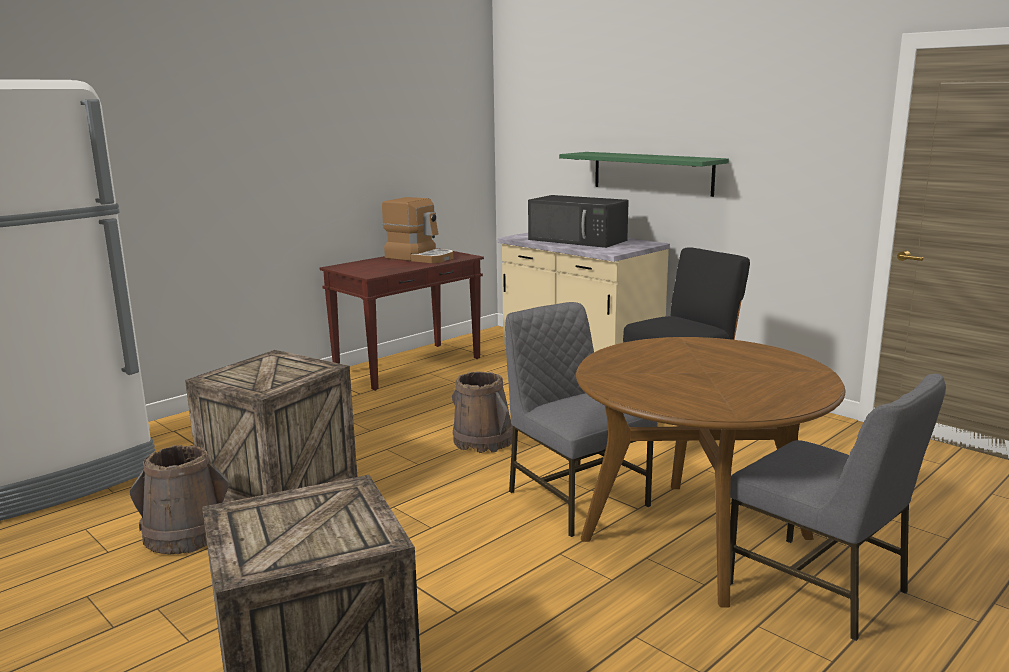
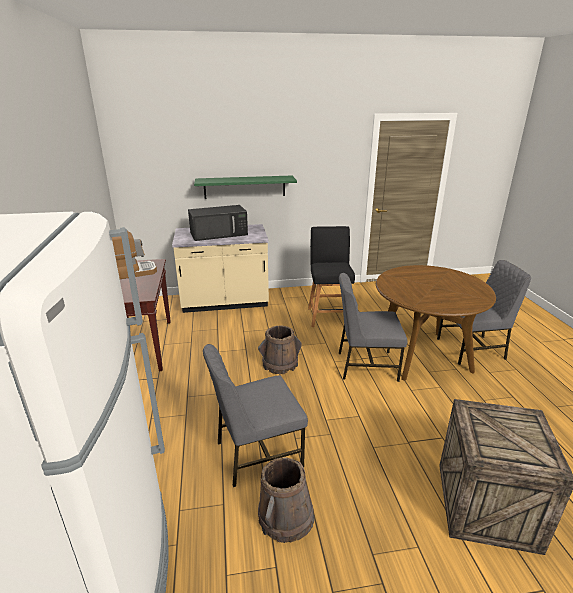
camera: 55 degrees left, 10 degrees up
(280, 485) = (257, 453): crate -> grey chair

